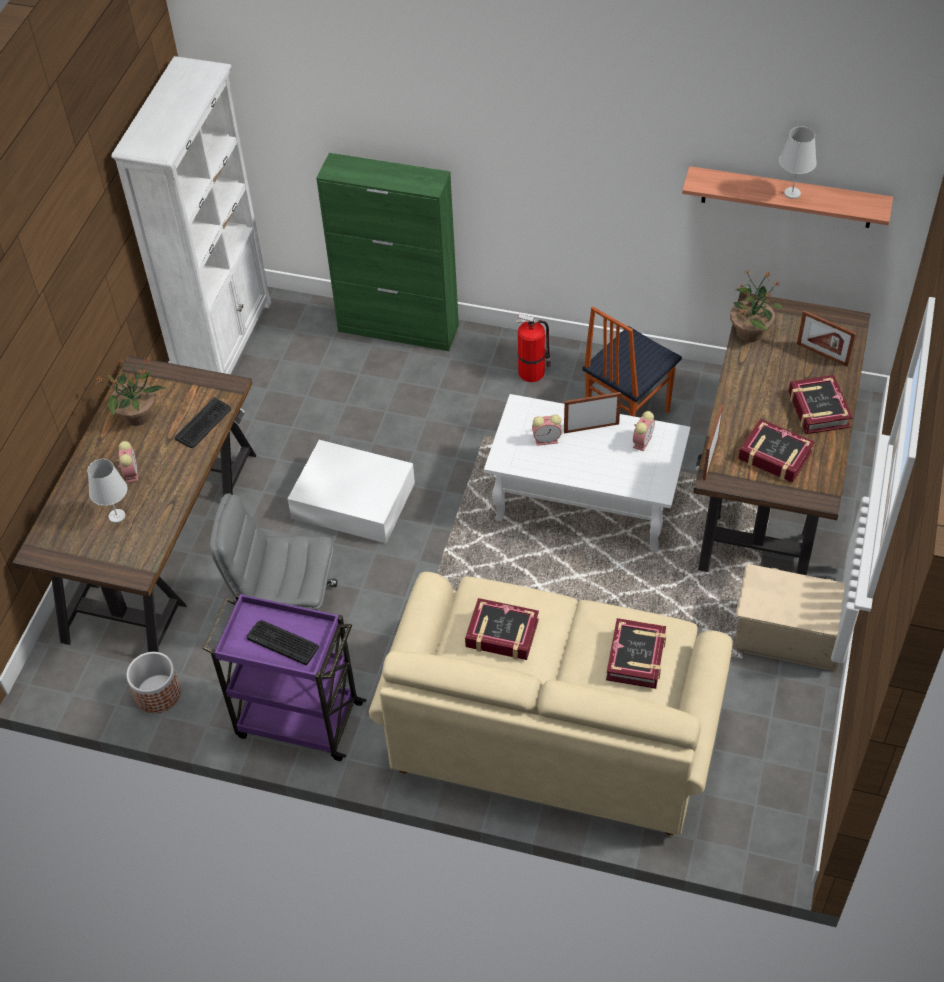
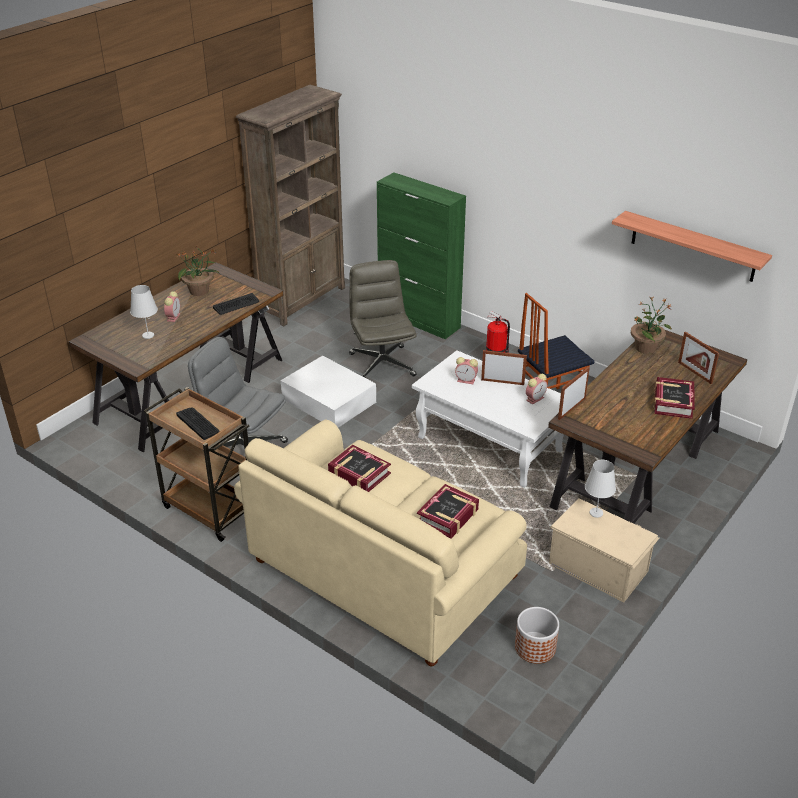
camera: 20 degrees right, 15 degrees down
(158, 694) = (131, 467): planter -> planter (535, 648)
(225, 343) = (302, 300): white bookcase -> brown bookcase
(297, 719) = (209, 509): purple cart -> brown cart
(389, 419) = (381, 364): none -> grey office chair
(775, 456) = (622, 420): book -> none
(792, 193) = (693, 238): white table lamp -> white table lamp (596, 512)

